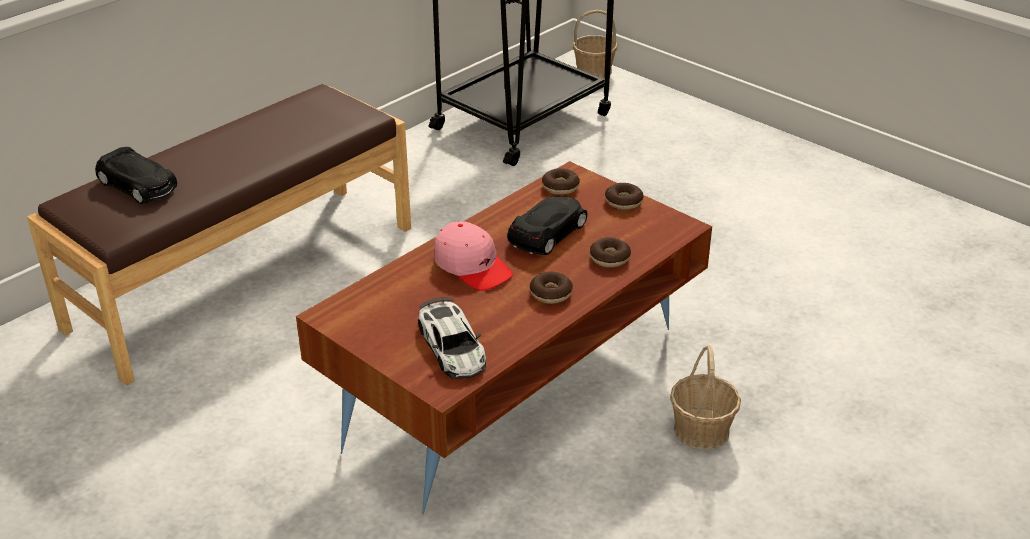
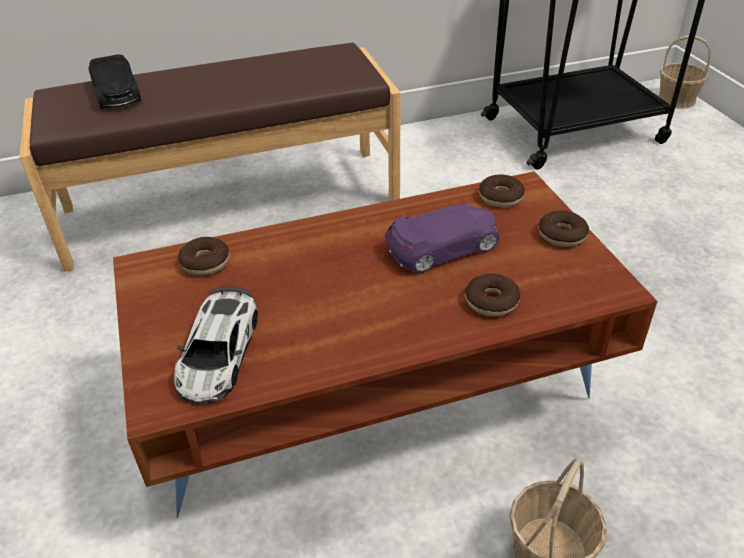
camera: 30 degrees right, 5 degrees up
(472, 266) = (329, 260): pink cap -> none
(548, 233) = (443, 247): black toy car -> purple toy car
(551, 293) = (385, 324): donut -> donut (205, 262)

